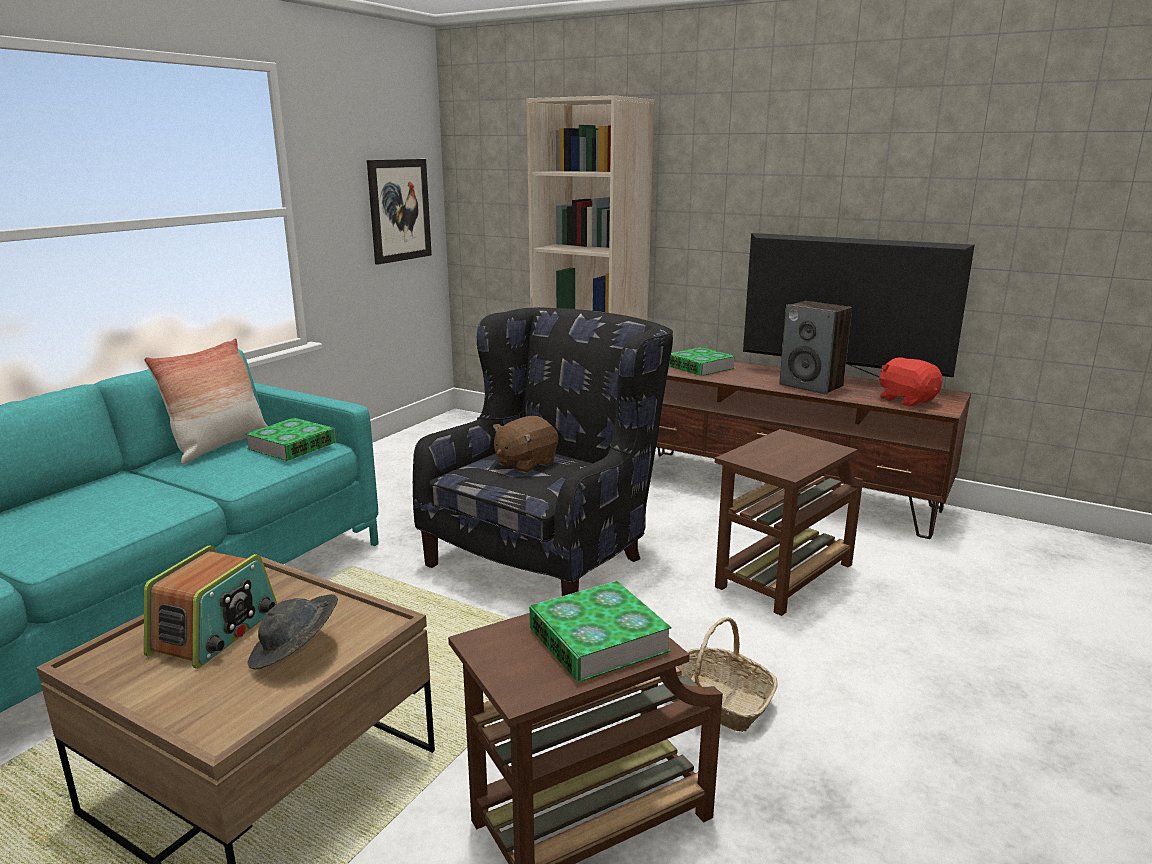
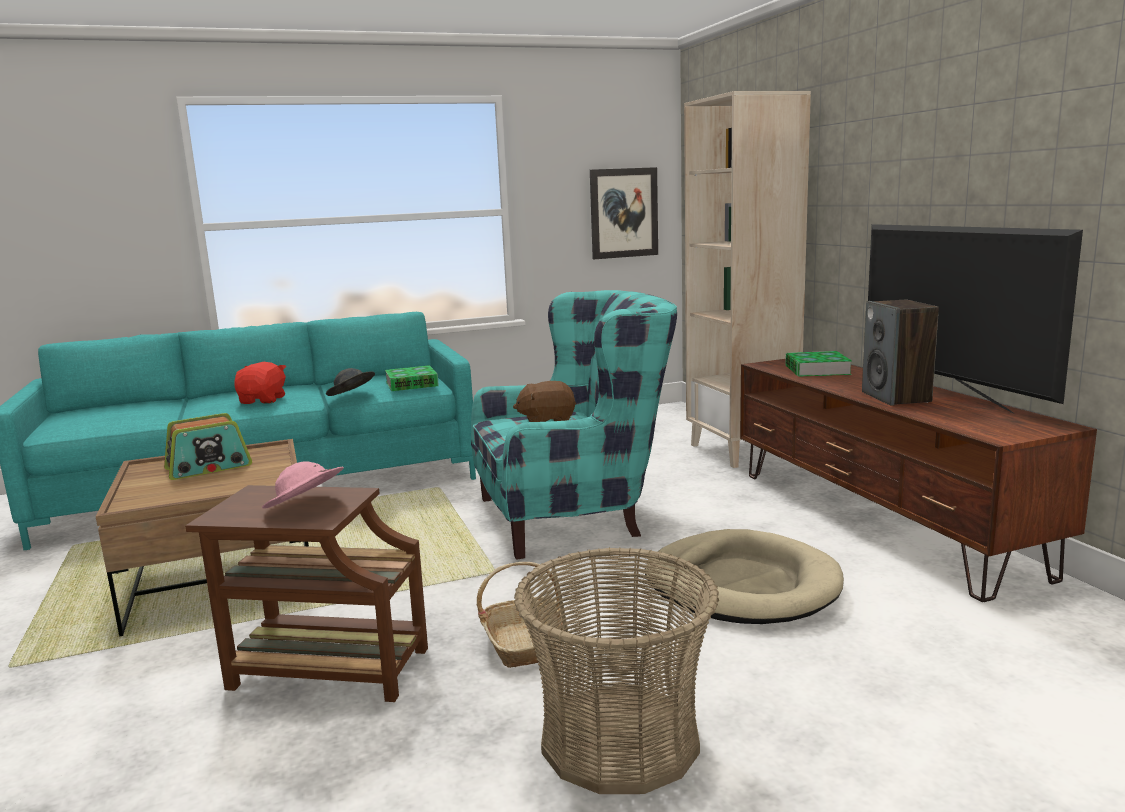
camera: 40 degrees right, 5 degrees down
(219, 446) = (377, 378): pillow -> none
(295, 653) = (217, 485): grey hat -> grey hat (351, 396)
(550, 555) = (576, 515): black armchair -> turquoise armchair
(598, 640) = (305, 508): book -> pink hat
(782, 578) = (741, 585): brown side table -> beige dog bed
(906, 400) = (978, 423): red plush toy -> red plush toy (263, 400)
(918, 751) = (620, 740): none -> basket

